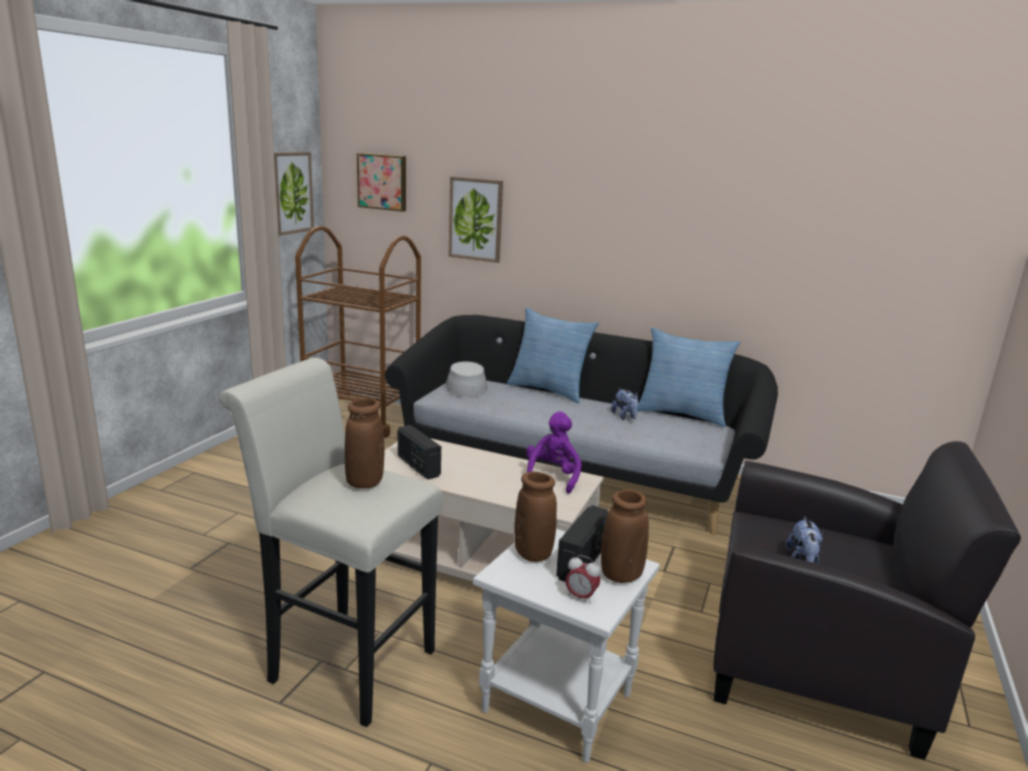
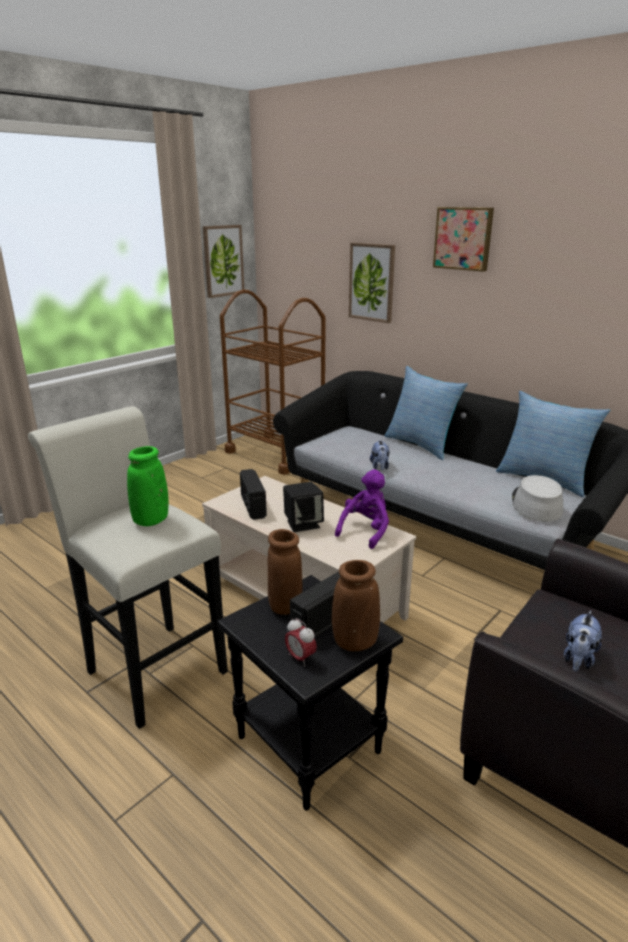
camera: 20 degrees right, 5 degrees up
(364, 482) = (151, 520): brown vase -> green vase
(383, 181) = (299, 249): picture -> picture (463, 238)
(465, 386) = (346, 435): grey hat -> grey hat (535, 504)
(484, 478) = (303, 524): none -> black speaker
(560, 702) = (311, 744): white side table -> black side table
(625, 417) = (480, 477): plush toy -> plush toy (380, 467)

